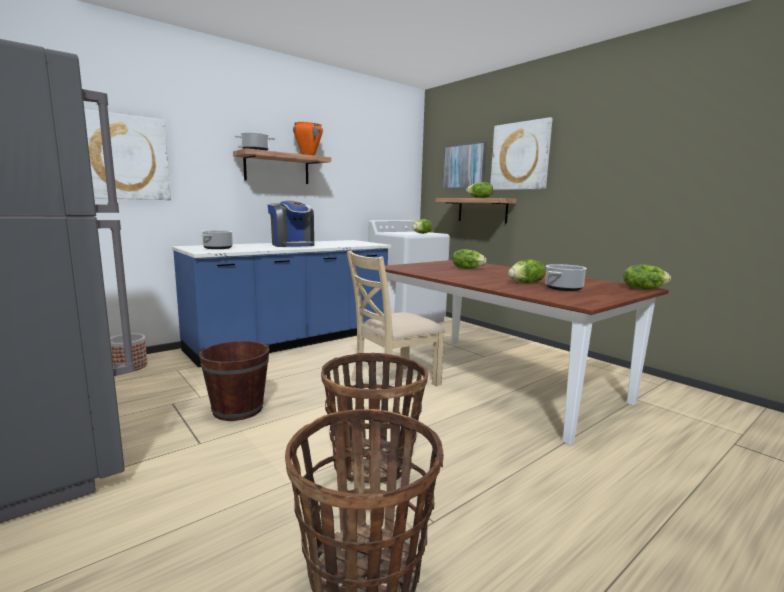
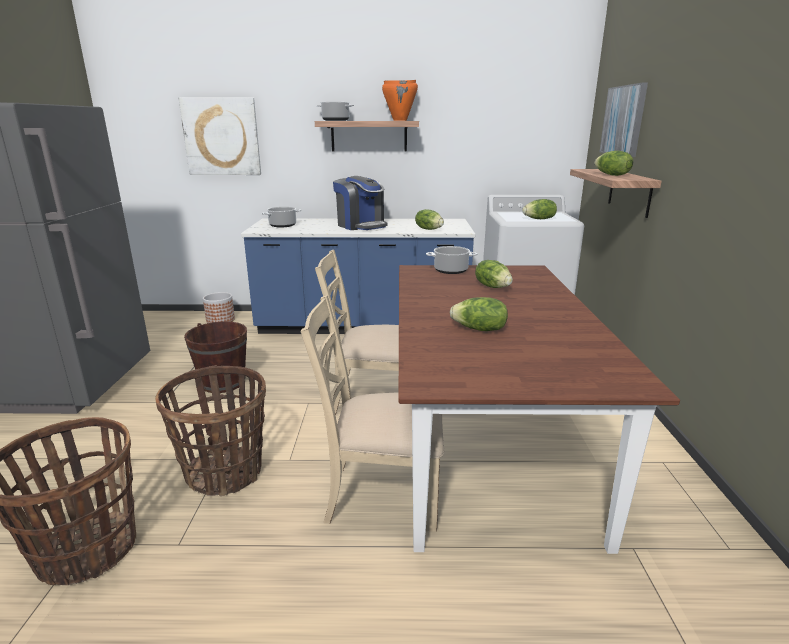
camera: 40 degrees right, 10 degrees up
(292, 245) = (361, 226): coffee machine -> coffee machine turned 45 degrees counterclockwise
(500, 427) = (381, 494): none -> beige chair
(520, 156) = (675, 109): picture -> none
(563, 288) = (494, 351): cooking pot -> cooking pot (450, 270)
(643, 289) = (629, 385): lettuce -> lettuce (429, 229)

